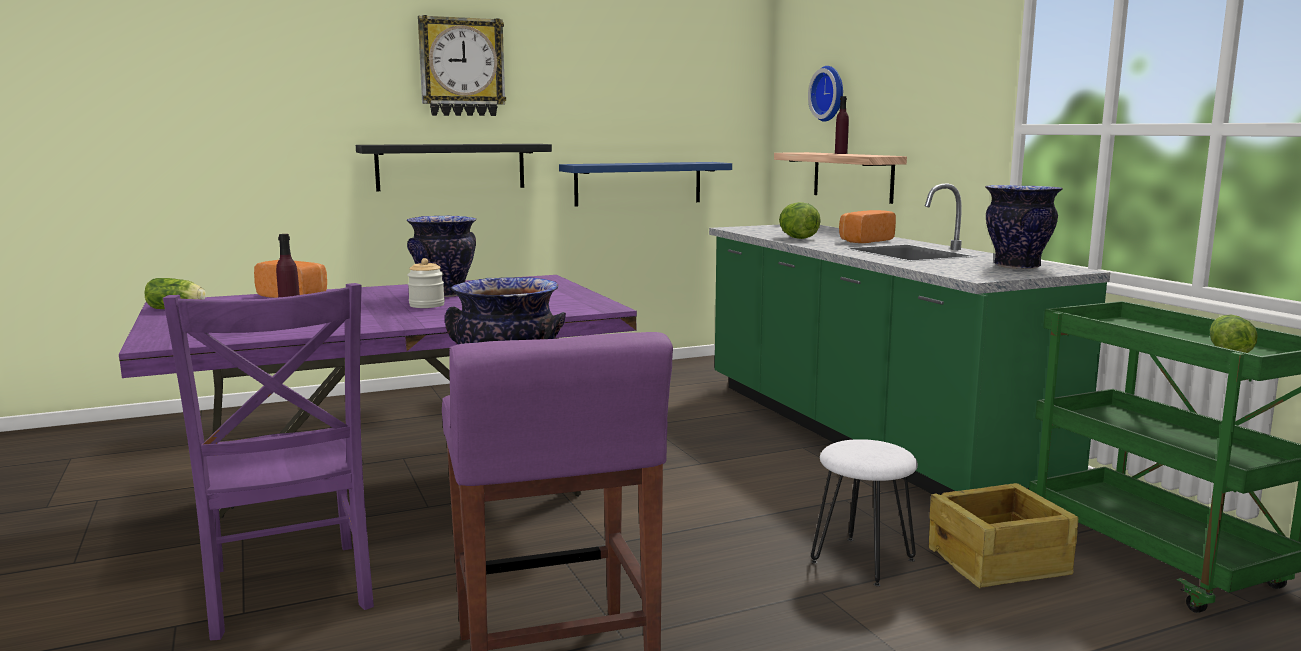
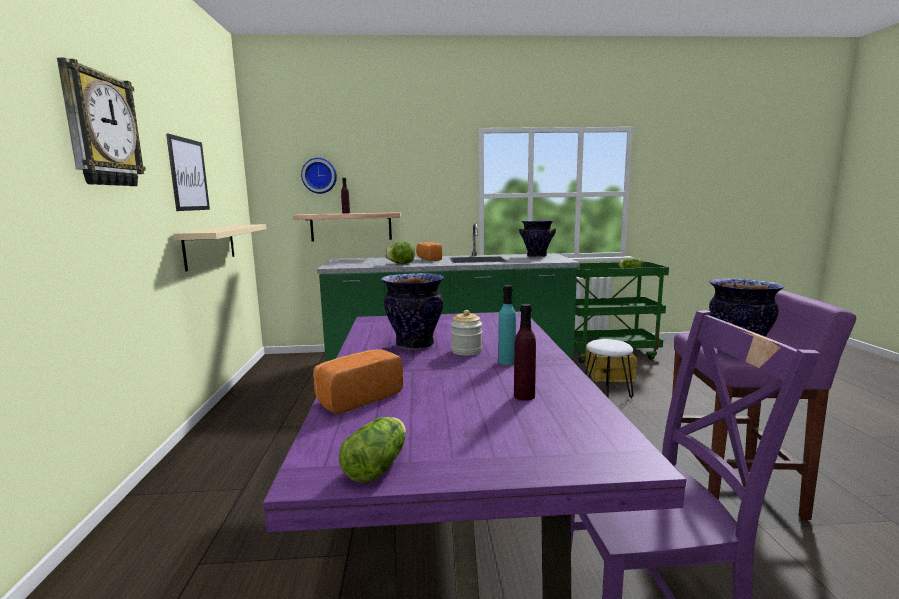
camera: 70 degrees left, 0 degrees up
(391, 315) = (507, 362): none -> turquoise bottle
(451, 166) = (108, 243): black shelf -> none
(607, 100) = (188, 174): none -> picture
(638, 183) = (210, 245): blue shelf -> beige shelf

